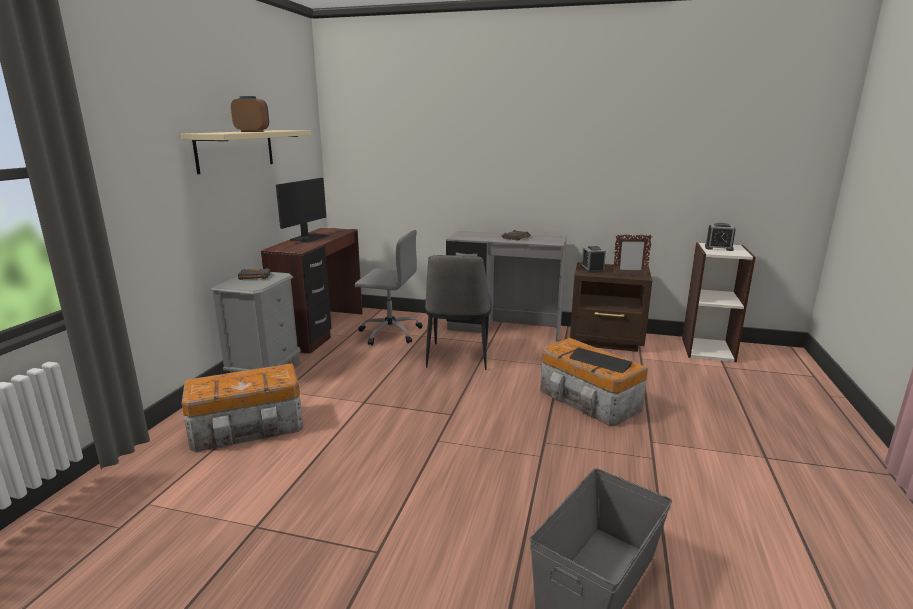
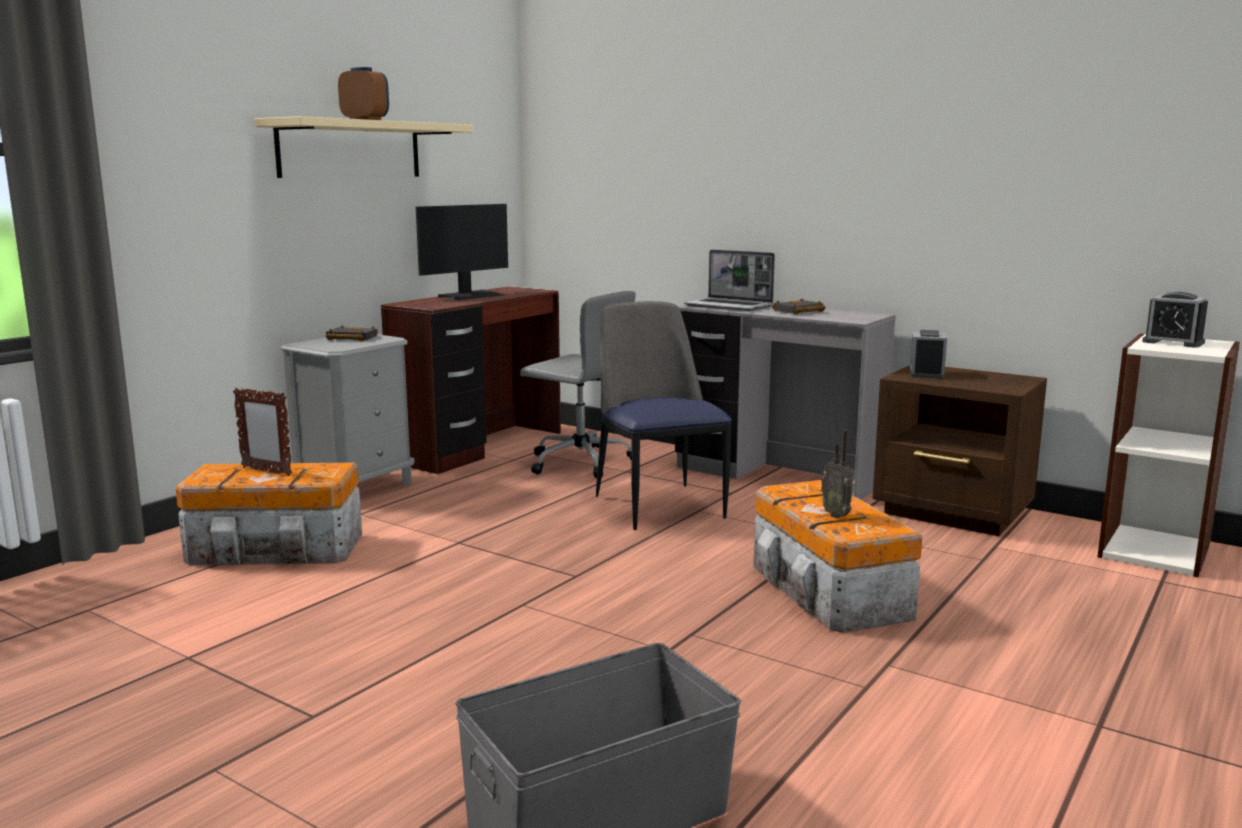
camera: 20 degrees right, 5 degrees down
(458, 357) = (658, 505): chair -> chair turned 135 degrees clockwise
(474, 236) = (729, 306): none -> laptop
(599, 361) = (837, 515): keyboard -> radio
(629, 276) = (984, 387): picture frame -> picture frame (266, 471)

